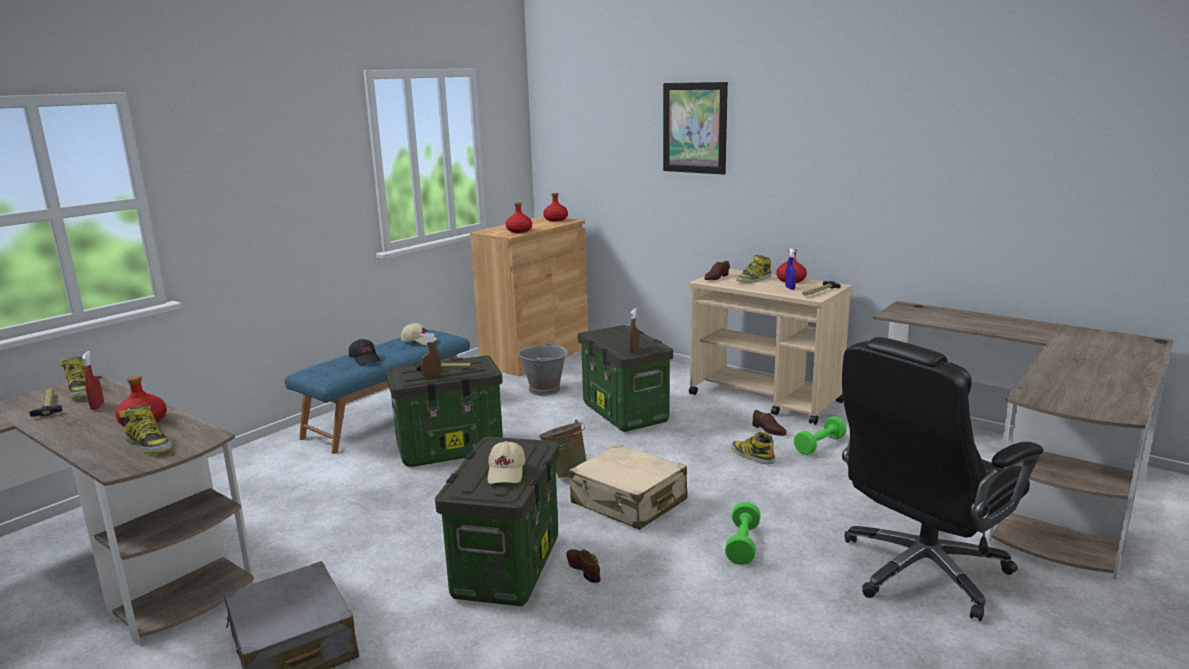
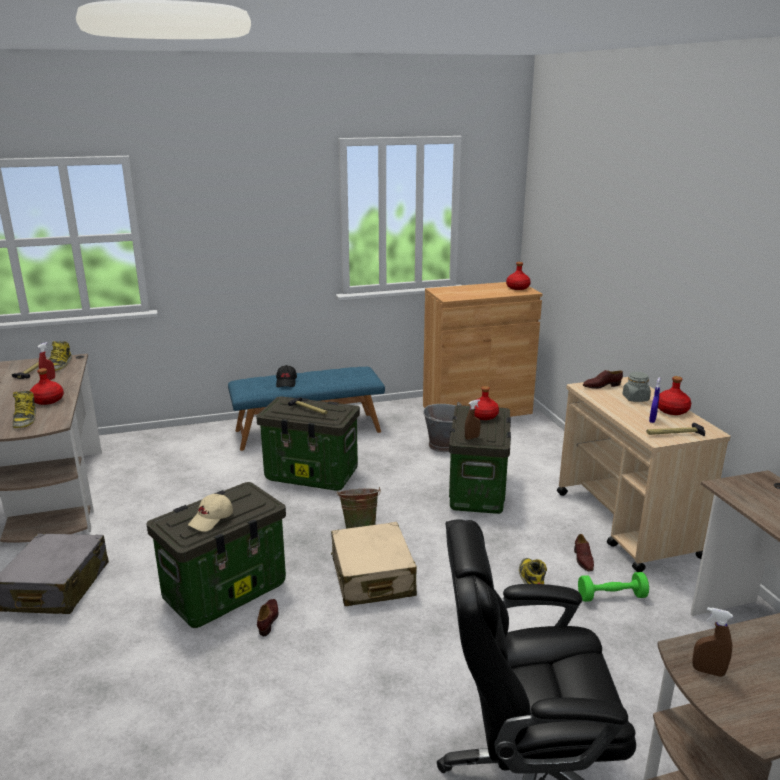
camera: 35 degrees right, 5 degrees up
(419, 341) = (342, 376): beige cap -> none
(432, 376) = (292, 413): brown spray bottle -> brown spray bottle (708, 671)
(519, 231) = (463, 295): red bottle -> red bottle (484, 416)
(694, 128) = (632, 221): picture -> none
(742, 544) = (406, 661): green dumbbell -> none
(754, 279) = (635, 398): boot -> grey jar

